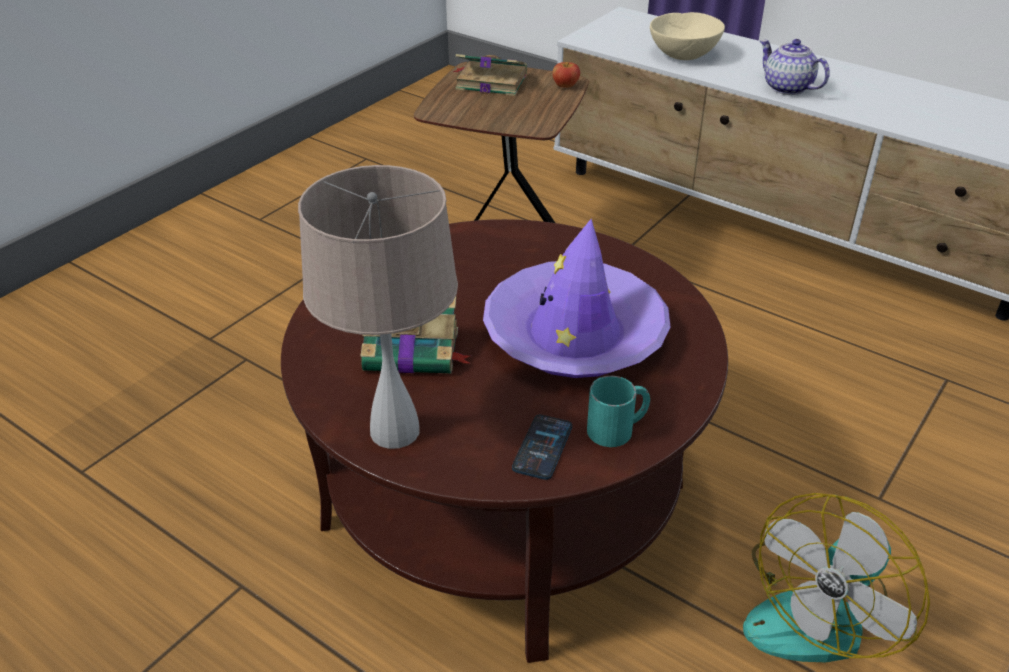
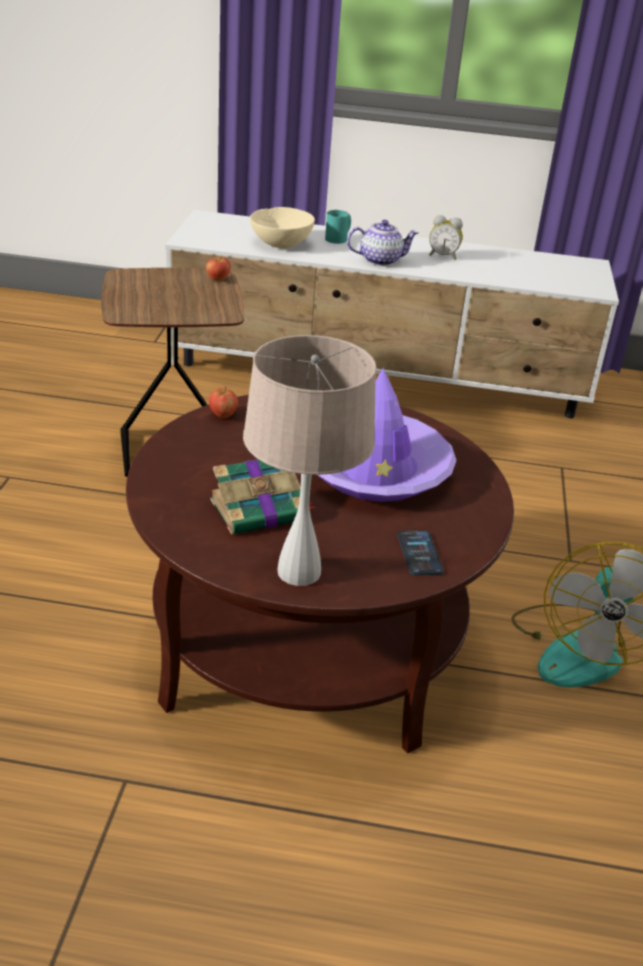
camera: 30 degrees left, 5 degrees down
(463, 236) = (222, 415): none -> apple
(489, 82) = (149, 284): book -> none
(618, 428) = (460, 526): turquoise mug -> turquoise mug (339, 238)
(786, 88) = (380, 260): teapot -> teapot turned 150 degrees clockwise
(872, 92) = (443, 256): none -> alarm clock

